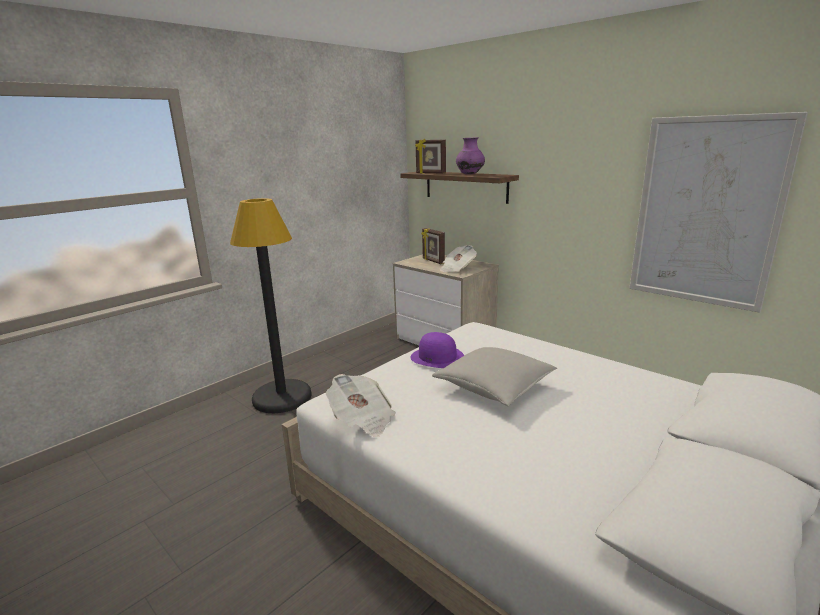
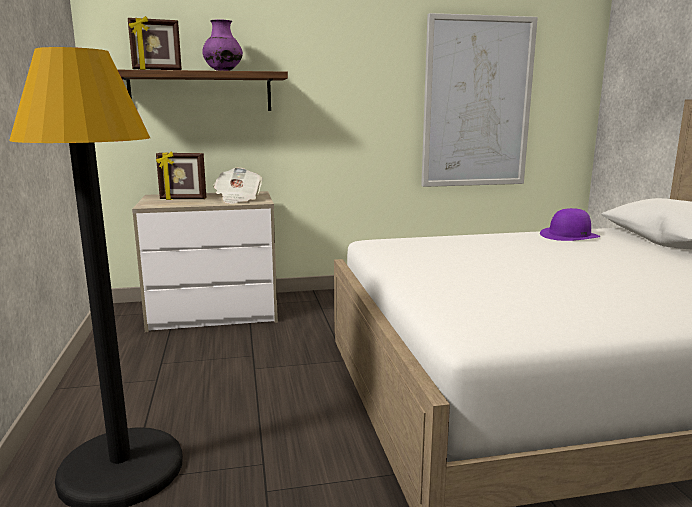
camera: 55 degrees left, 5 degrees down
(362, 419) = (546, 328): newspaper -> none
(437, 357) = (427, 268): purple hat -> purple hat (569, 235)
(494, 387) = (529, 268): grey pillow -> none

